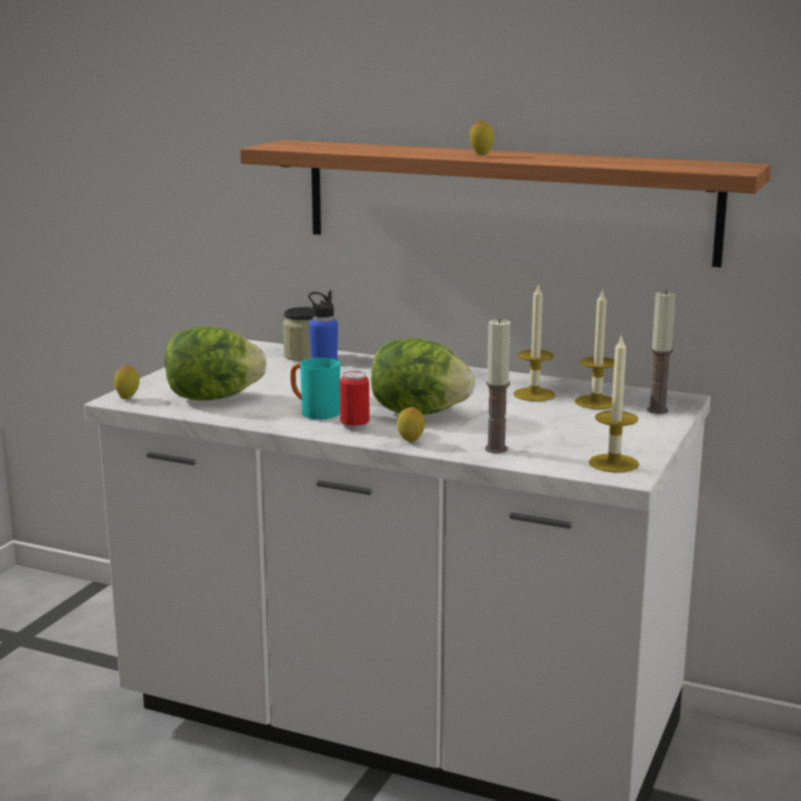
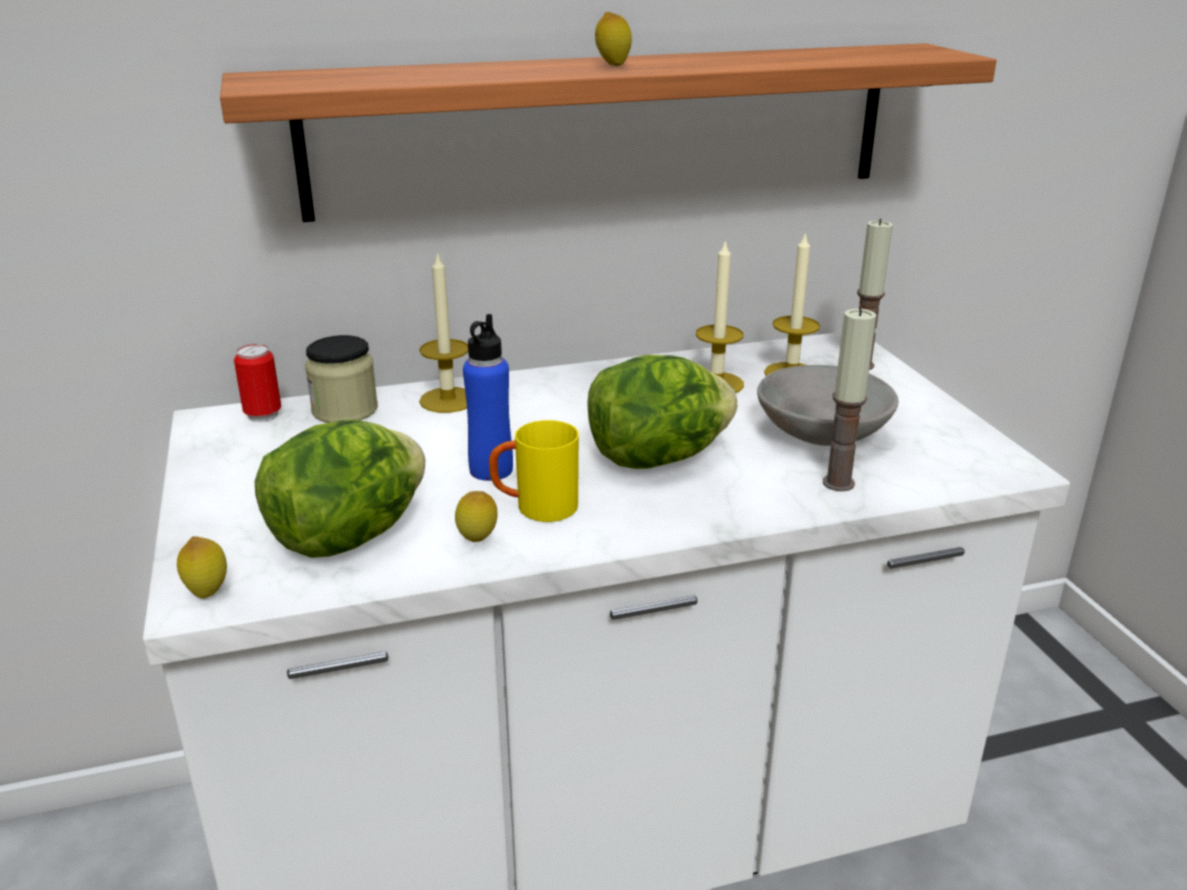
camera: 40 degrees left, 10 degrees up
(314, 412) = (535, 508): turquoise mug -> yellow mug
(355, 426) = (628, 513): can -> can (263, 415)
(410, 442) = (737, 512): lemon -> lemon (477, 541)
(541, 430) = (821, 434): none -> grey bowl
(613, 463) = (973, 456): candle -> candle (448, 400)

